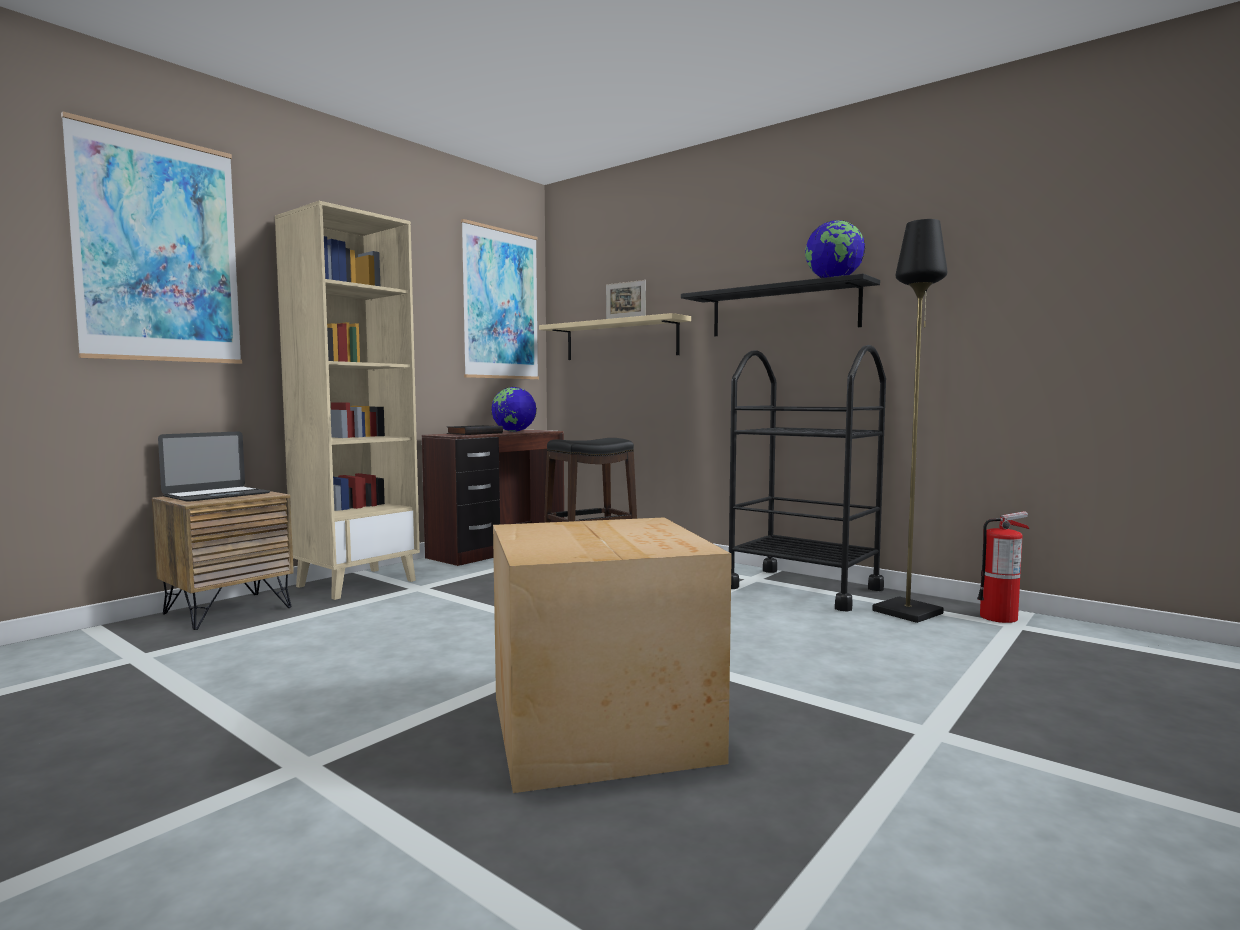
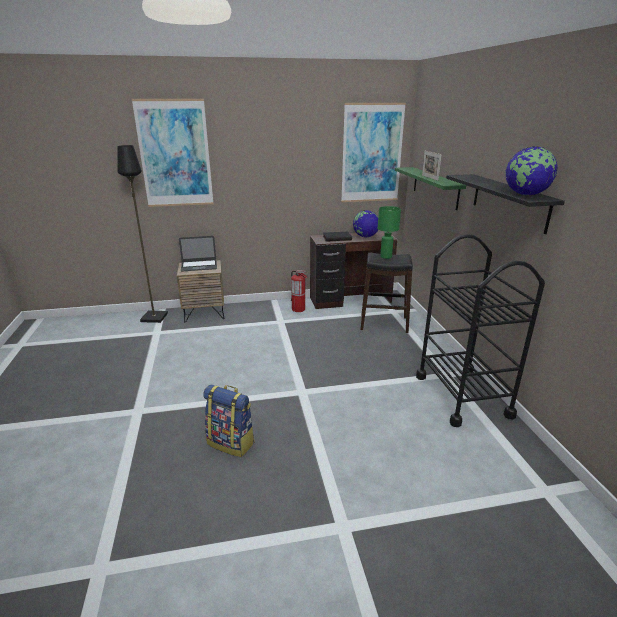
camera: 40 degrees right, 20 degrees up
(357, 583) = (263, 309): beige bookcase -> none
(585, 439) = (385, 257): none -> green table lamp
(603, 726) = (231, 442): cardboard box -> backpack
(620, 340) = (435, 187): beige shelf -> green shelf
(909, 612) = (493, 445): black floor lamp -> black floor lamp (154, 317)
(999, 617) = (549, 479): fire extinguisher -> fire extinguisher (298, 309)

